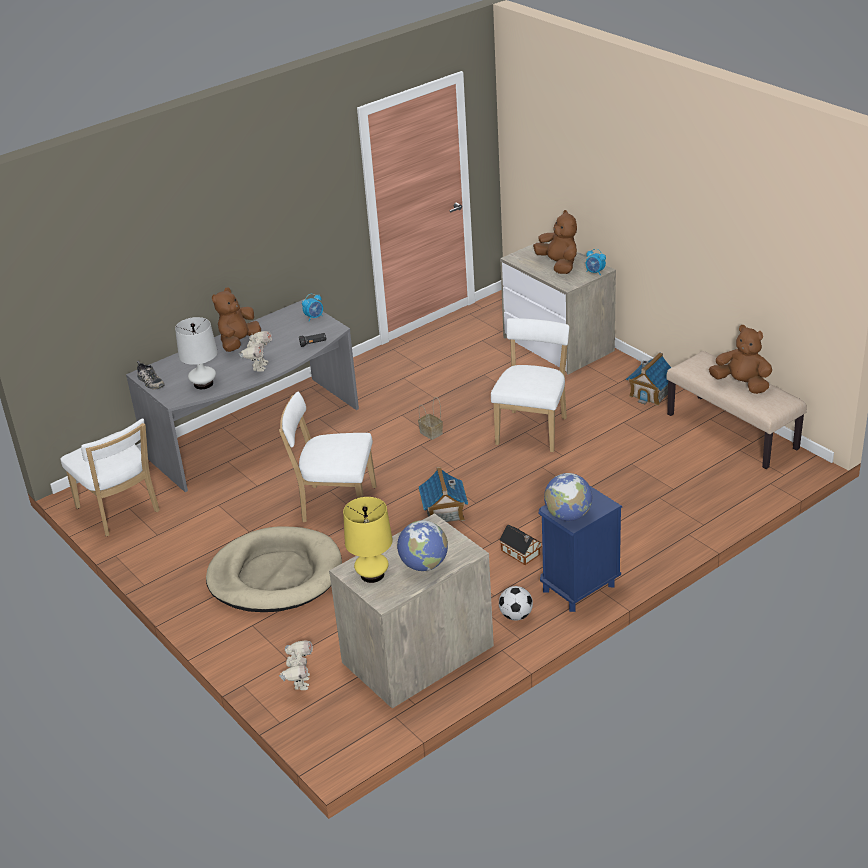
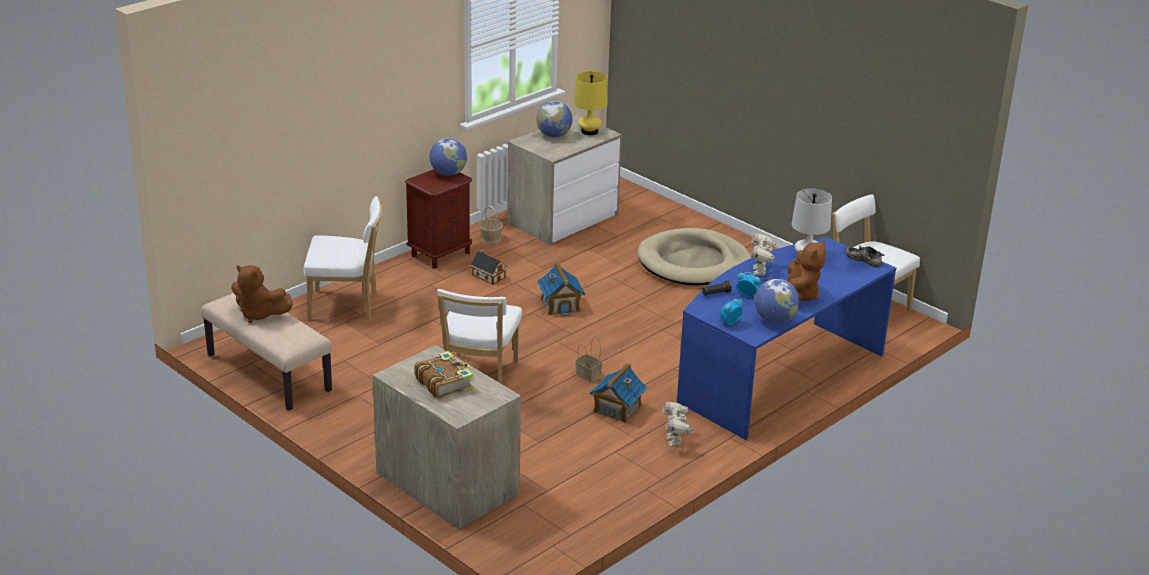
camera: 170 degrees right, 5 degrees down
(256, 435) = (777, 375): grey desk -> blue desk
(274, 320) = (774, 320): none -> globe
(300, 683) = (644, 206): toy robot -> toy robot (675, 441)
(335, 504) = (664, 312): white chair -> white chair (347, 305)
(516, 616) = (491, 238): football -> basket
(559, 265) = (444, 382): brown plush toy -> book
(579, 588) = (440, 254): blue nightstand -> brown nightstand
(595, 272) = (398, 370): alarm clock -> alarm clock (748, 295)
(651, 393) = (343, 416): toy house -> toy house (617, 409)

